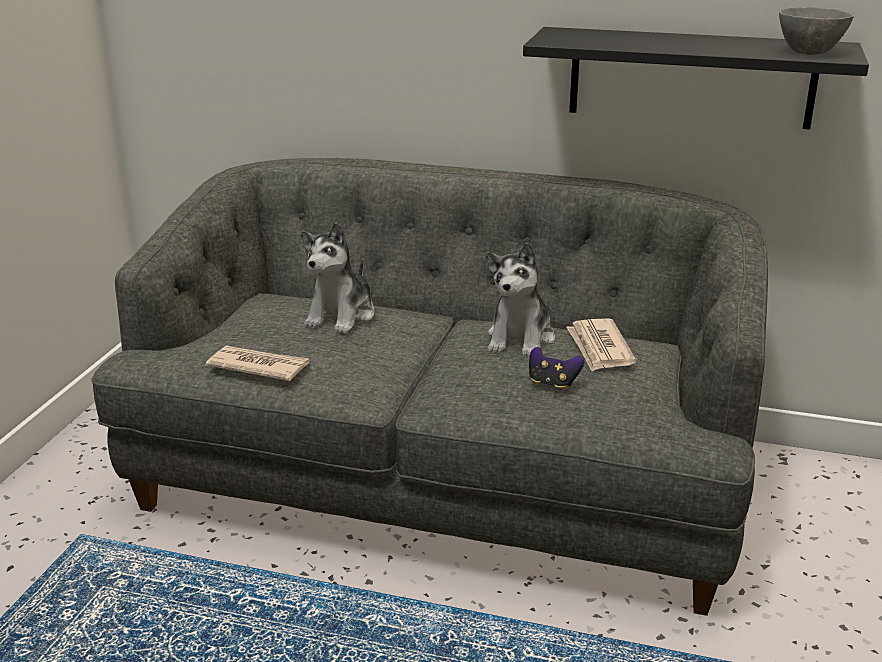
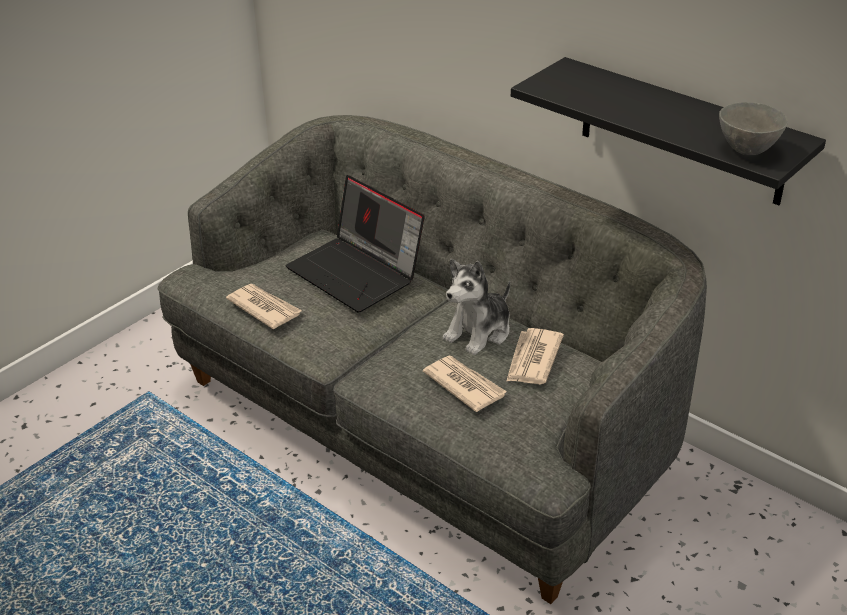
camera: 25 degrees right, 10 degrees up
(341, 316) = (357, 273): plush toy -> laptop
(552, 383) = (464, 385): game controller -> newspaper

